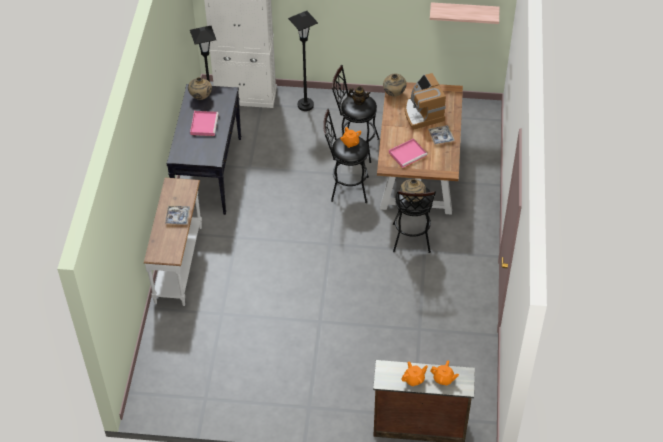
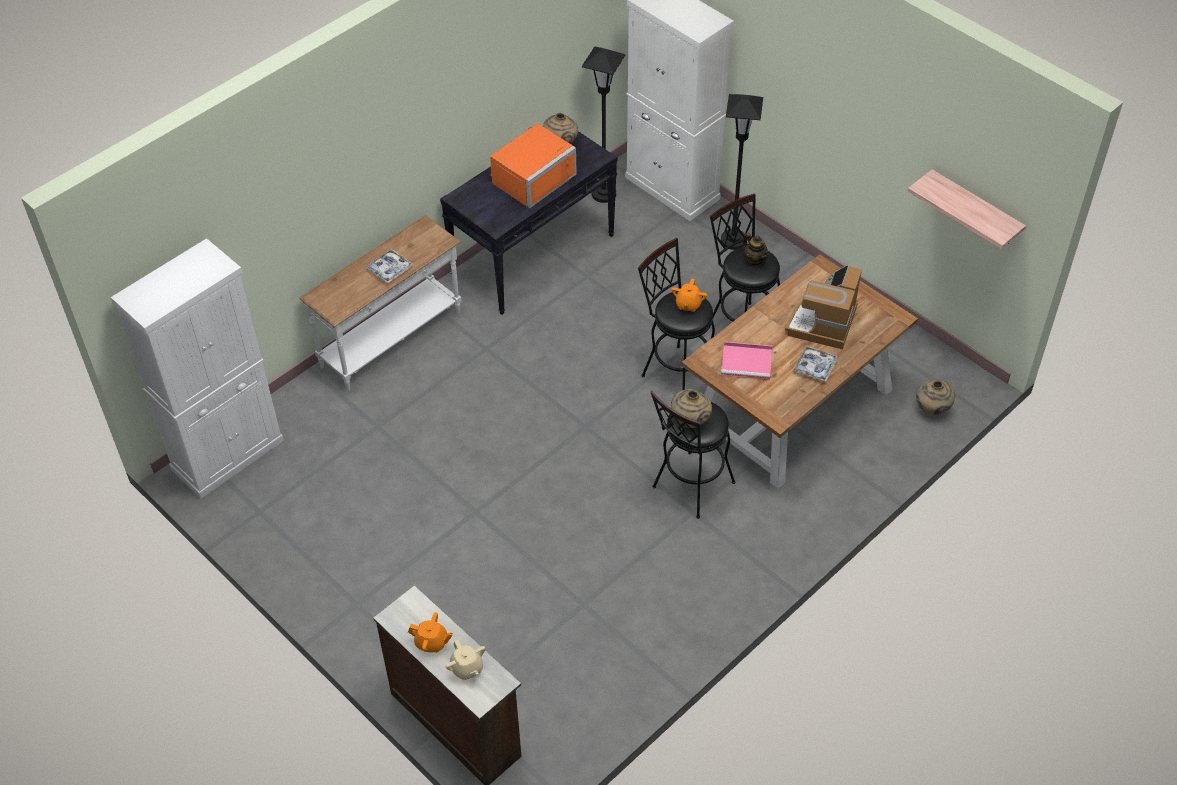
camera: 40 degrees right, 0 degrees up
(153, 382) = (228, 454): none -> white cabinet
(204, 124) = (530, 177): pink tray -> orange microwave
(394, 94) = (811, 276): beige vase -> beige vase (932, 410)
(443, 379) = (467, 668): orange teapot -> beige teapot

